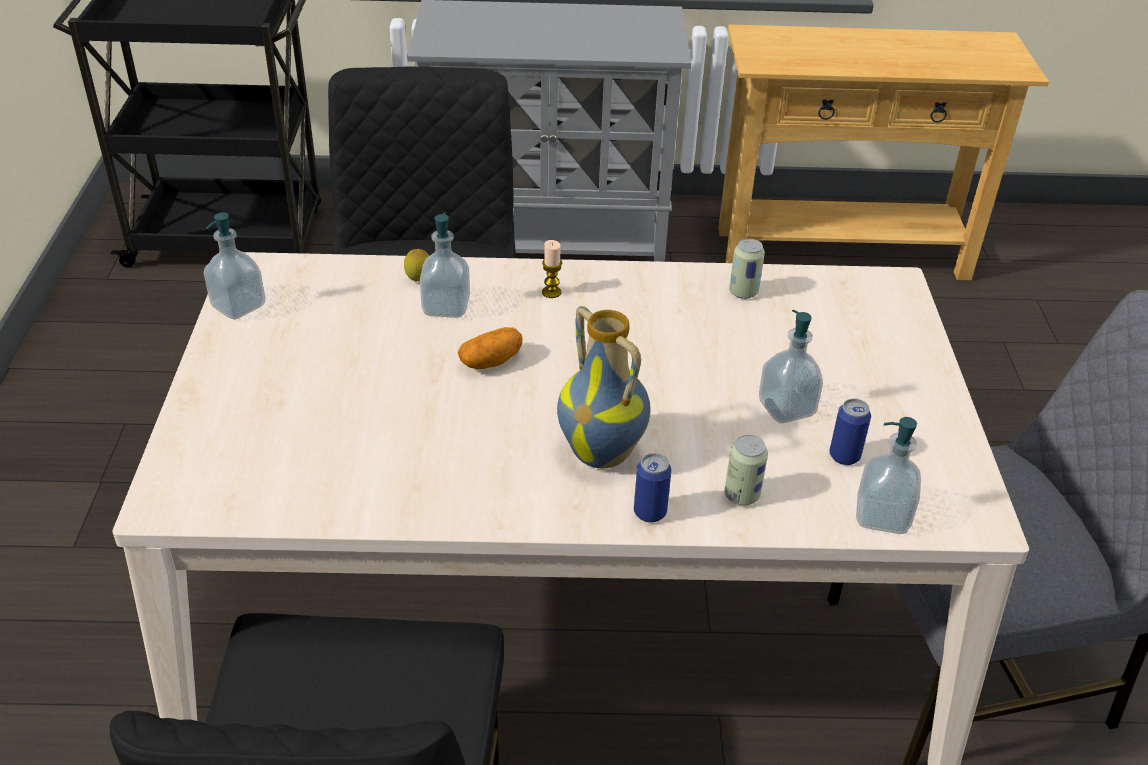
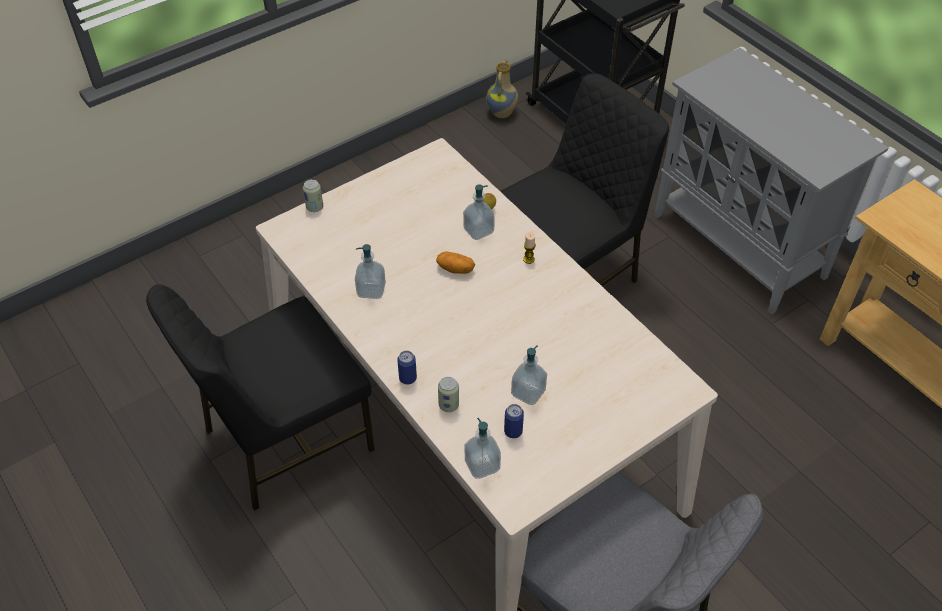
camera: 55 degrees right, 10 degrees up
(238, 306) = (410, 167): soap dispenser -> soap dispenser (371, 290)
(603, 452) = (431, 342): vase -> vase (502, 114)
(743, 292) = (608, 330): can -> can (314, 207)

